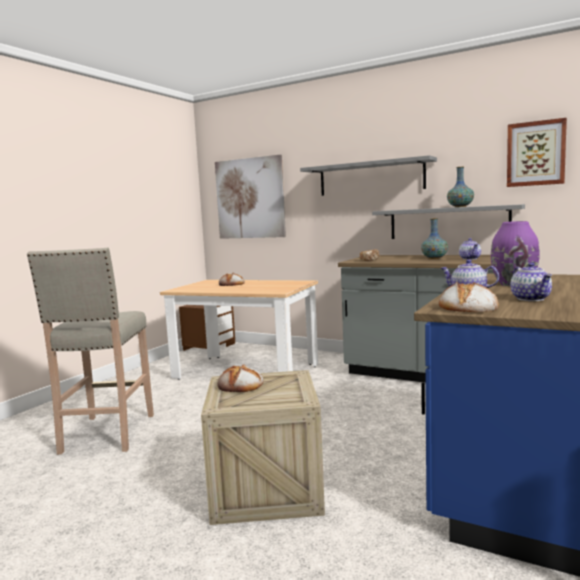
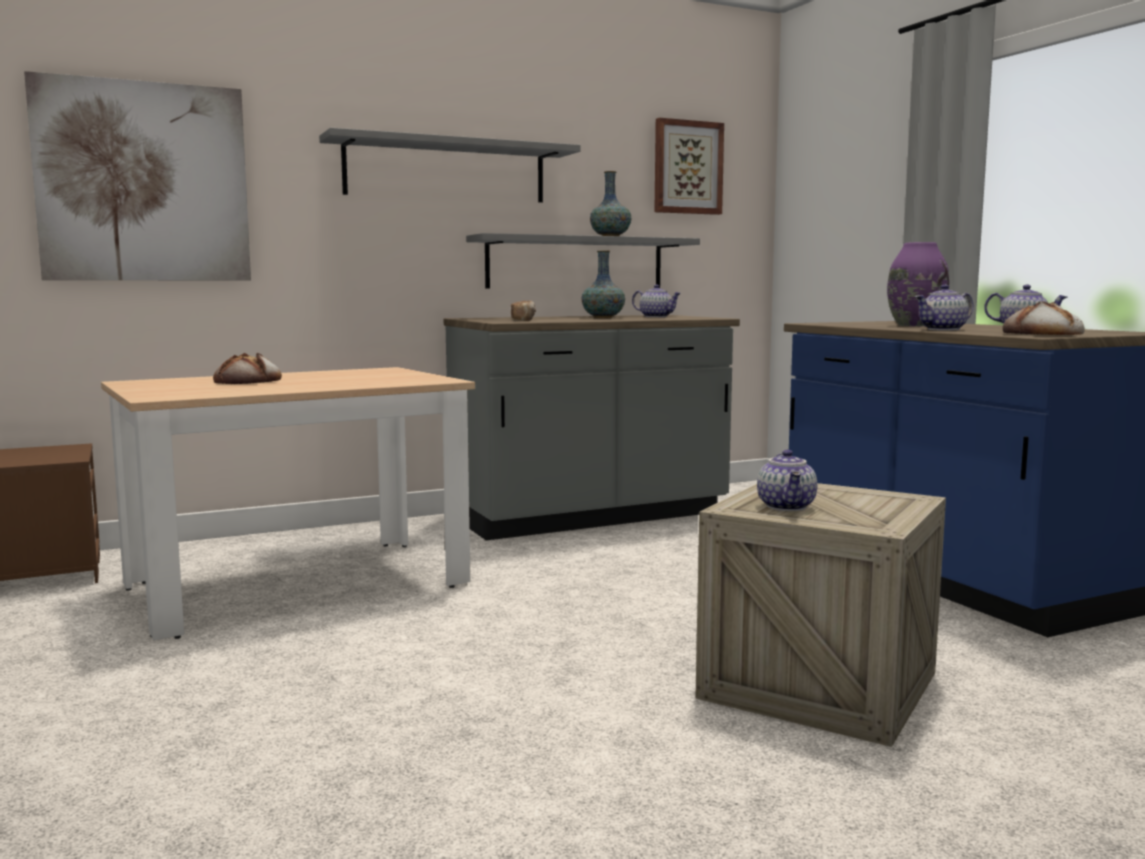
camera: 55 degrees left, 0 degrees up
(107, 434) = (347, 764): beige stool -> none
(241, 385) = (787, 507): bread -> teapot

